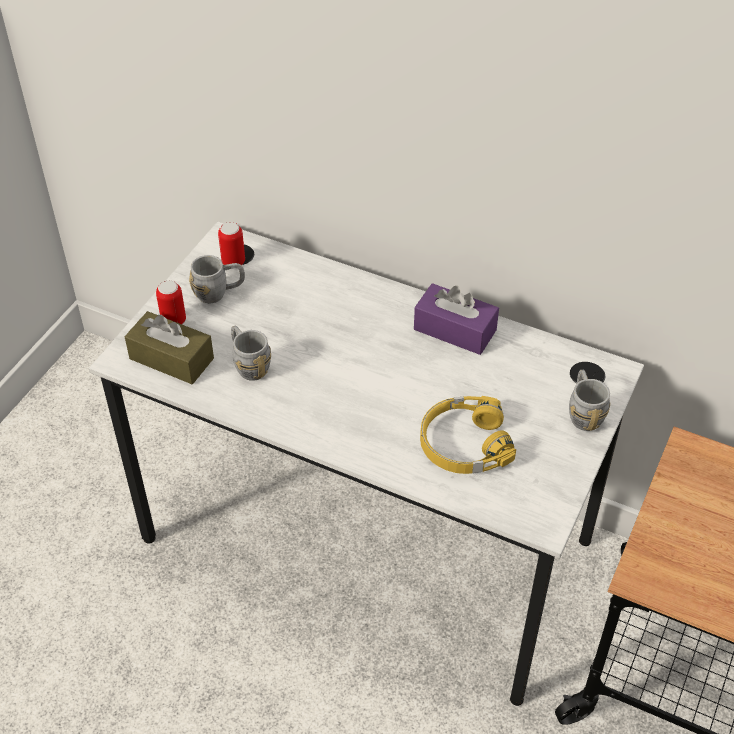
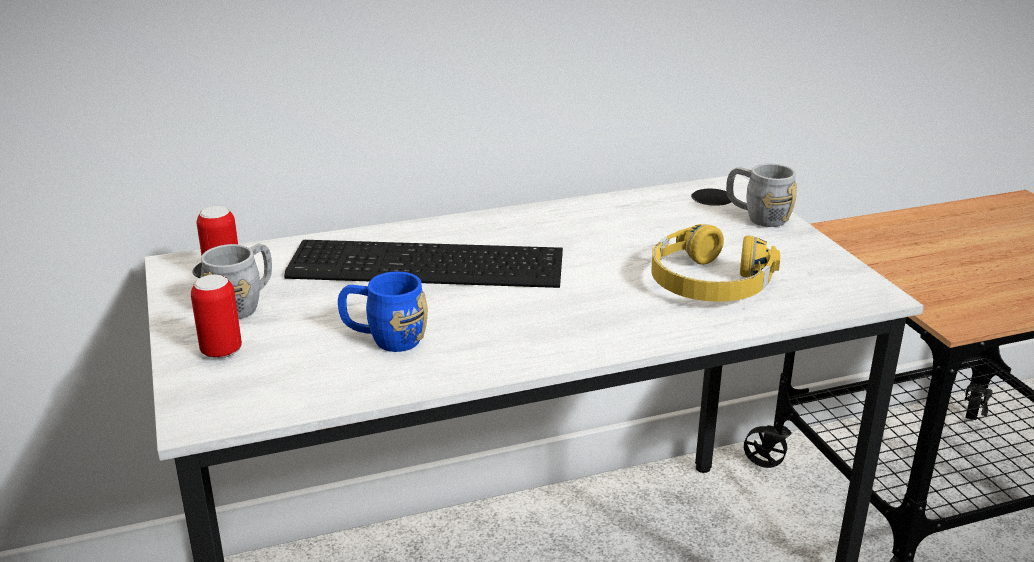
camera: 45 degrees left, 20 degrees down
(171, 358) = (273, 382): brown tissue box -> none
(248, 364) = (384, 339): grey mug -> blue mug
(336, 324) = (429, 266): none -> keyboard
(455, 330) = (553, 220): purple tissue box -> none

